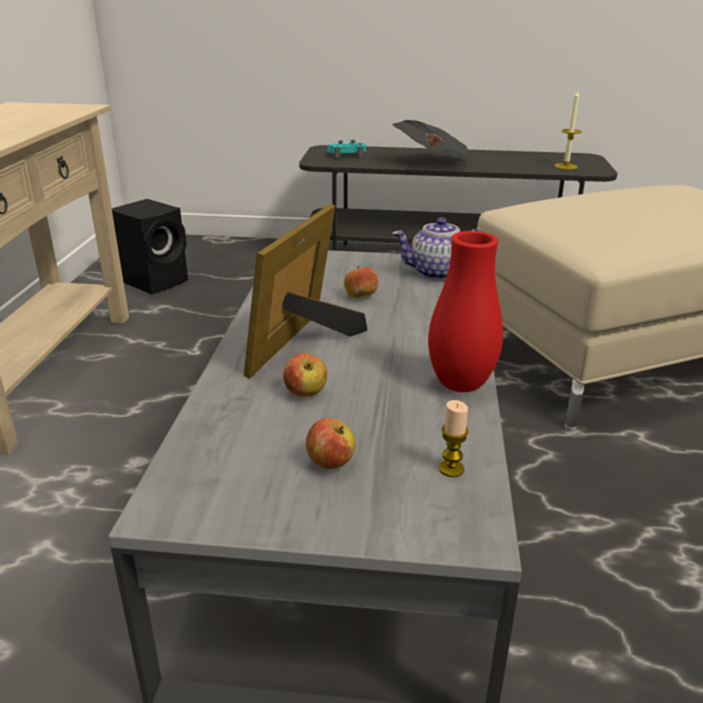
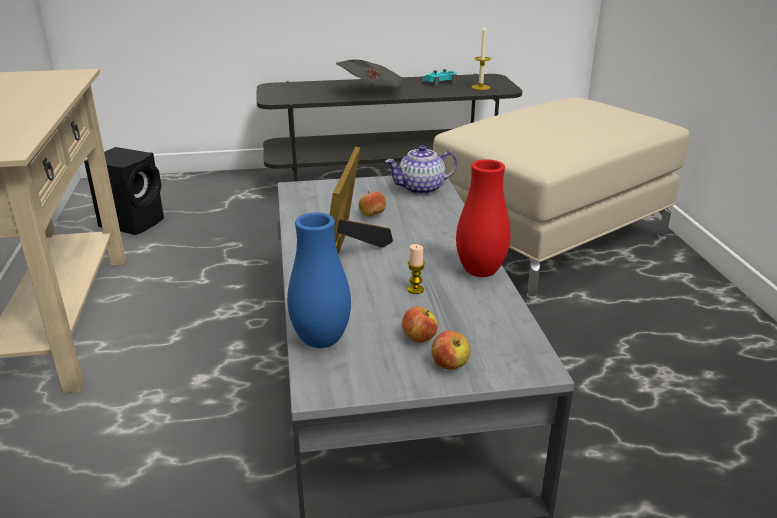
camera: 15 degrees left, 0 degrees up
(205, 443) = (321, 340): none -> blue vase
(305, 393) = (373, 294): apple -> apple (450, 365)
(347, 155) = (295, 91): turquoise game controller -> turquoise game controller (440, 82)
(451, 469) = (502, 329): candle -> candle (415, 289)

